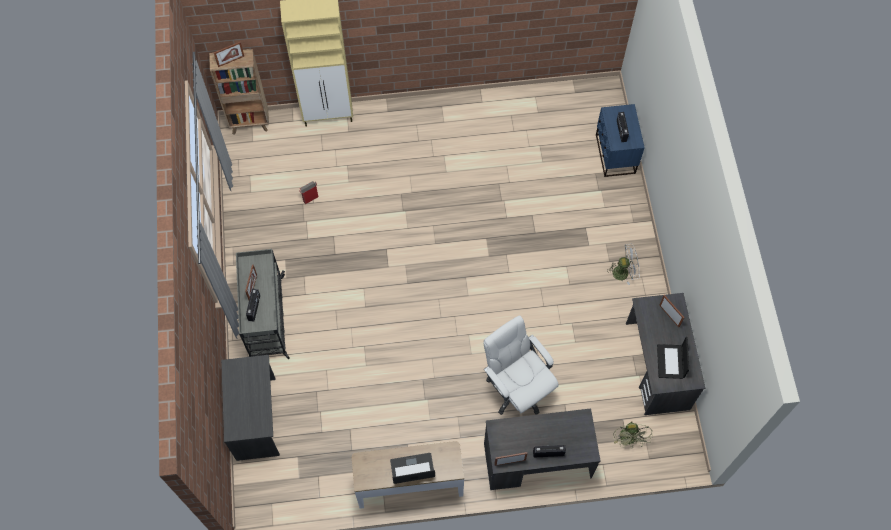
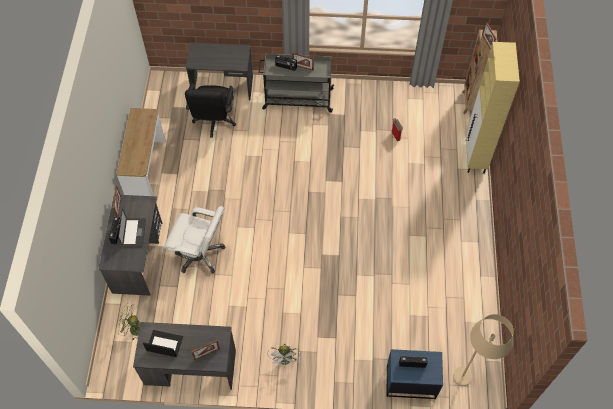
camera: 100 degrees right, 5 degrees down
(318, 416) = (214, 122): none -> black office chair
(412, 468) = (134, 143): laptop -> laptop (134, 233)
(516, 388) = (200, 254): white office chair -> white office chair turned 45 degrees clockwise
(591, 103) = (471, 373): none -> beige floor lamp

